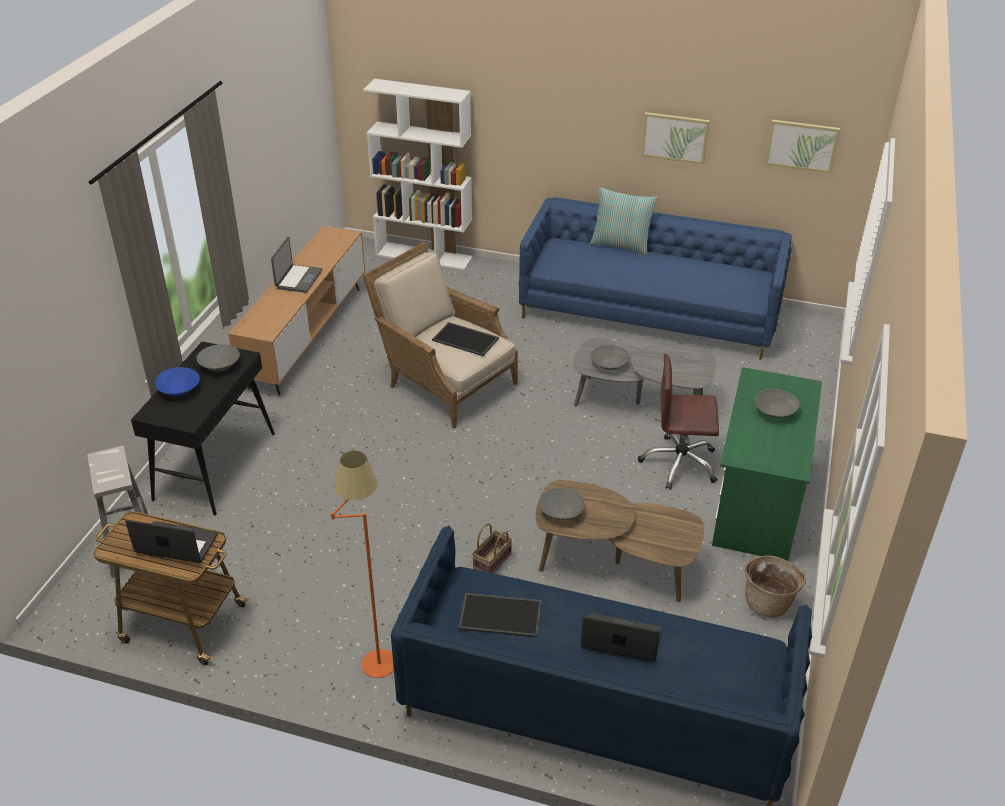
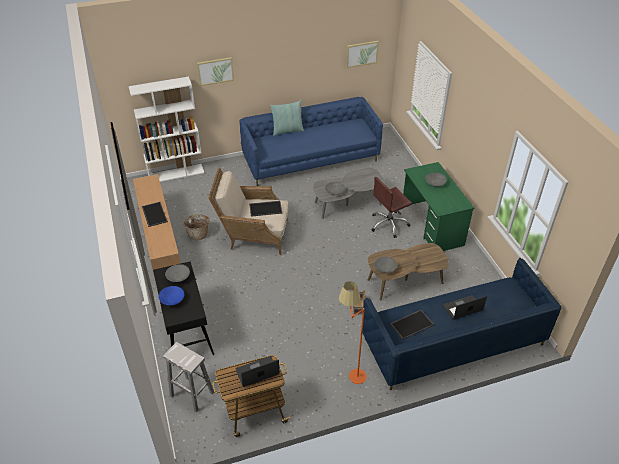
camera: 35 degrees left, 5 degrees up
(298, 279) = (153, 214): laptop -> tray
(674, 137) = (301, 68): picture -> picture (215, 71)
(768, 602) = (472, 265): basket -> basket (198, 234)

